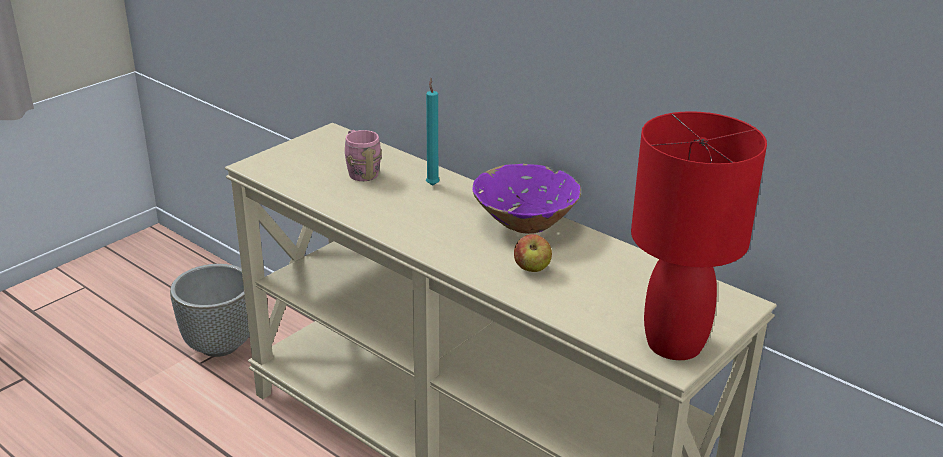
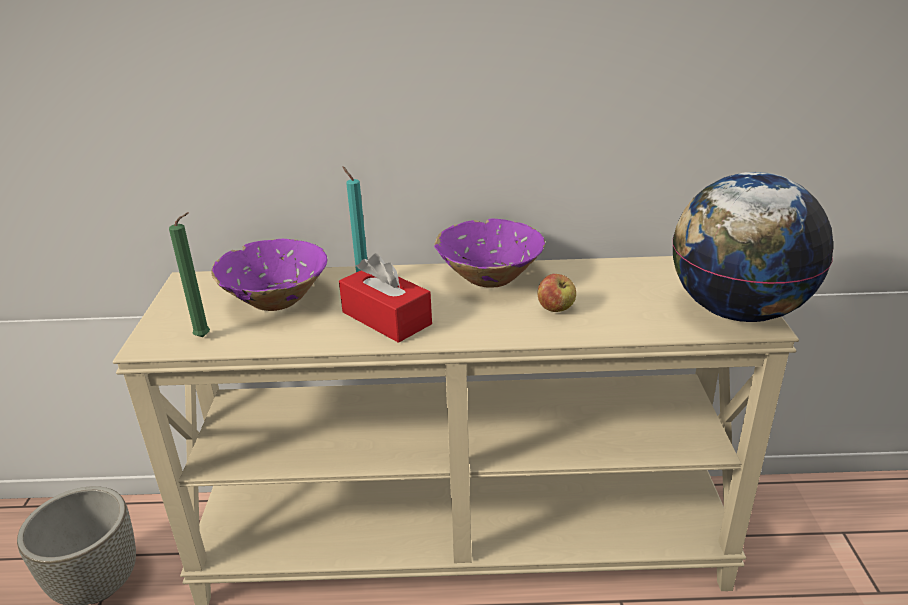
camera: 40 degrees left, 0 degrees up
(288, 176) = (205, 337): none -> green candle
(361, 171) = (276, 301): pink mug -> purple bowl
(407, 216) = (386, 318): none -> red tissue box
(673, 344) = (737, 311): red table lamp -> globe

